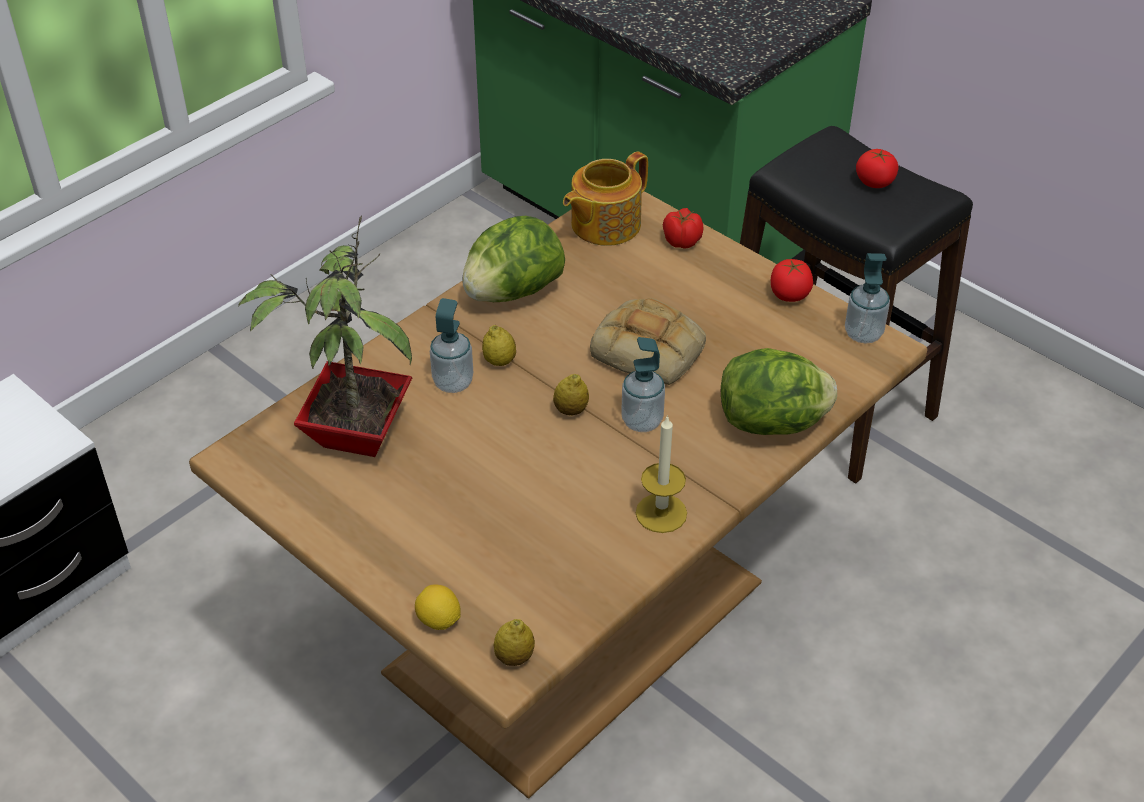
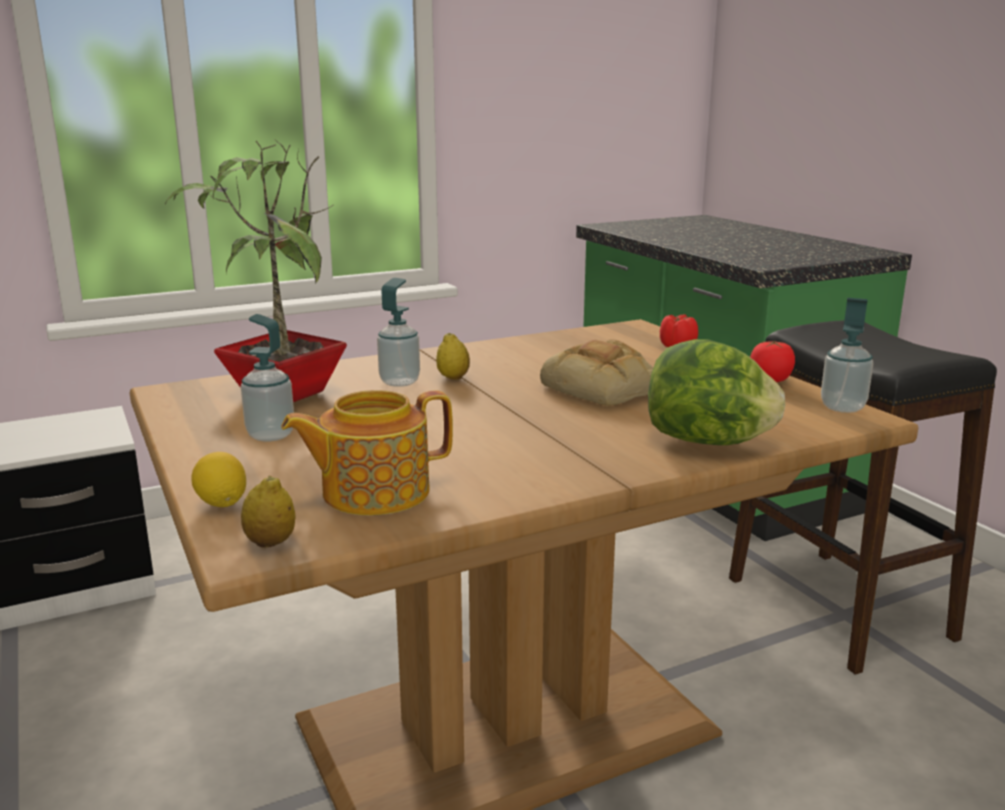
camera: 20 degrees right, 25 degrees down
(513, 292) = (499, 351): lettuce -> none
(571, 410) = (495, 408): lemon -> none
(603, 224) = (609, 333): teapot -> teapot (373, 492)
(642, 421) = (563, 422): soap dispenser -> soap dispenser (270, 435)
(661, 513) = (536, 476): candle -> none
(874, 182) = (889, 344): tomato -> none

